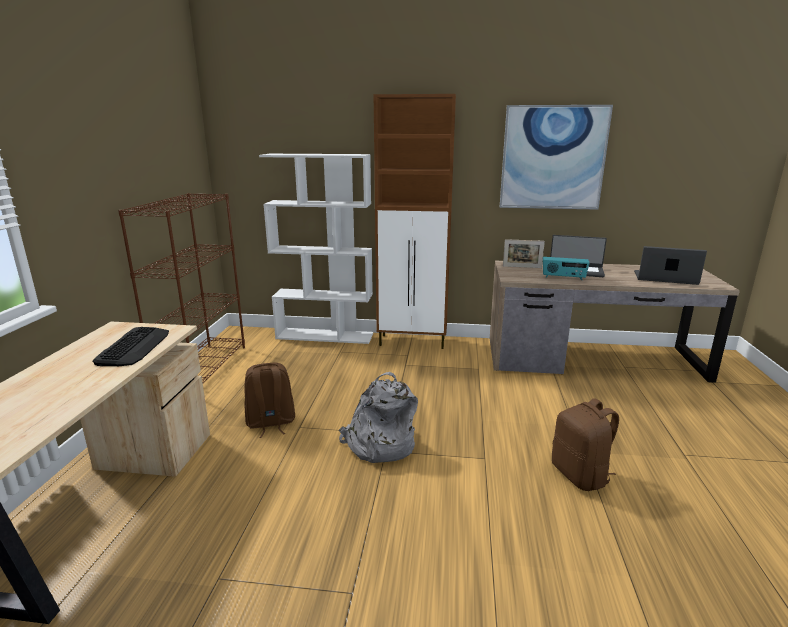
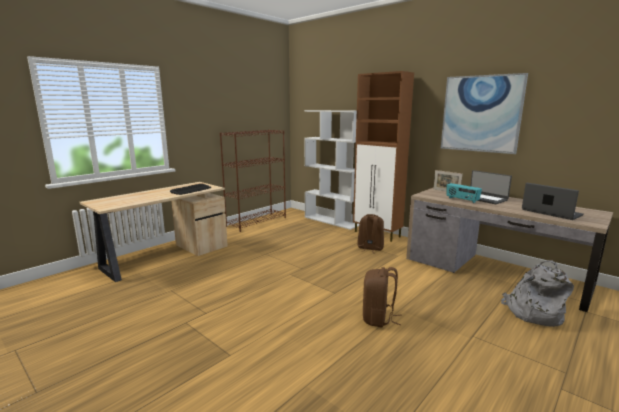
camera: 35 degrees right, 5 degrees down
(270, 423) = (255, 249): brown backpack -> brown backpack (370, 248)
(379, 444) = (291, 271): grey backpack -> grey backpack (533, 313)

